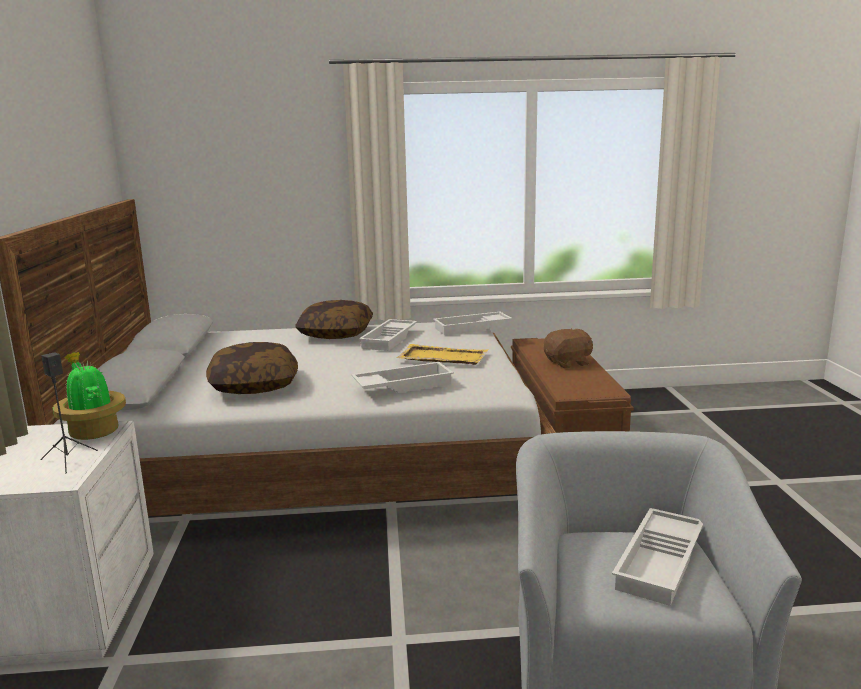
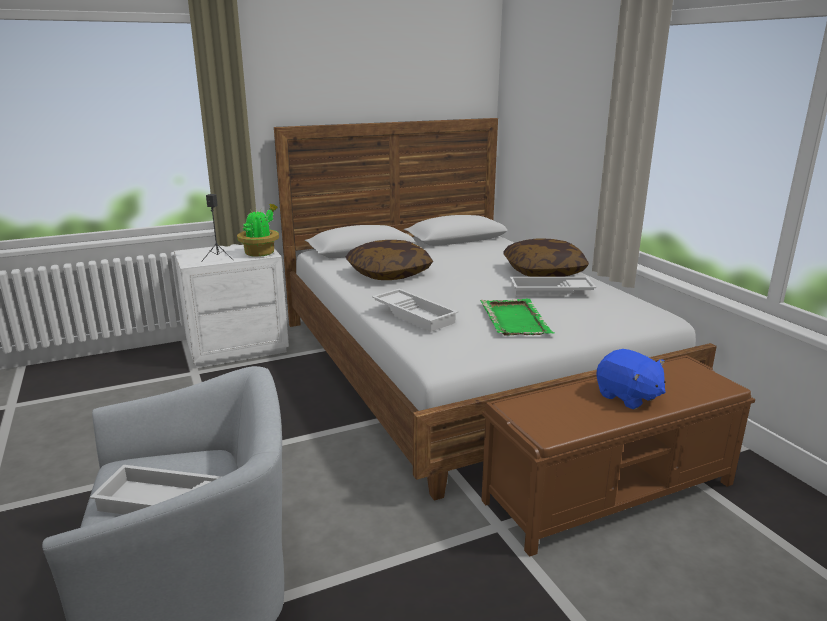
camera: 70 degrees right, 5 degrees up
(442, 357) = (514, 319): yellow tray -> green tray
(472, 328) = (635, 318): white tray -> none
(568, 363) = (627, 397): brown plush toy -> blue plush toy

